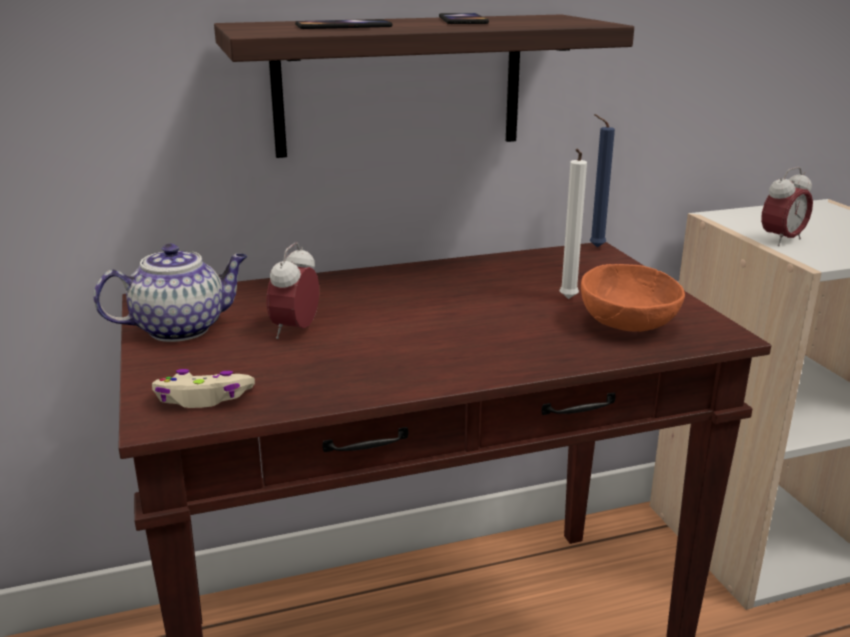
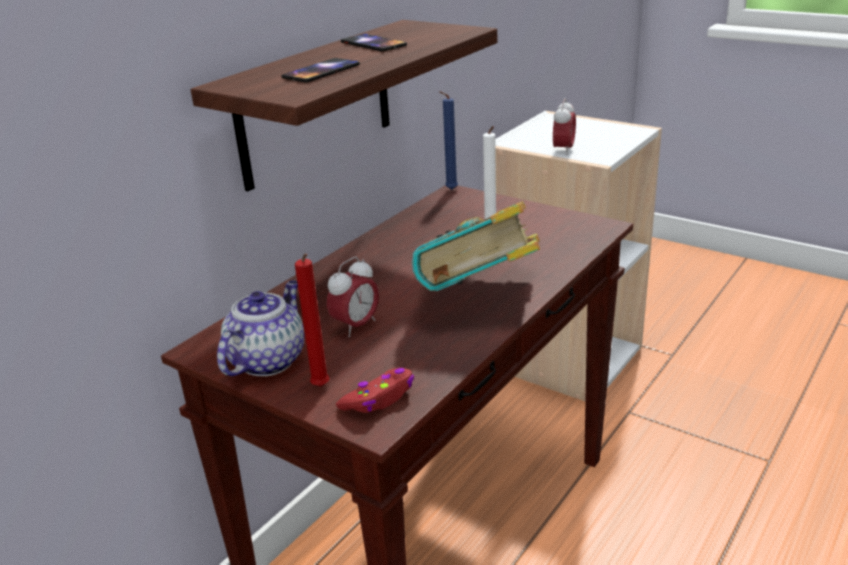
camera: 35 degrees left, 5 degrees up
(177, 368) = (321, 388): none -> red candle
(203, 399) = (379, 398): beige game controller -> red game controller
(296, 331) = (356, 326): alarm clock -> alarm clock turned 120 degrees counterclockwise
(453, 352) = (480, 297): none -> book
(630, 324) = (549, 238): orange bowl -> none

